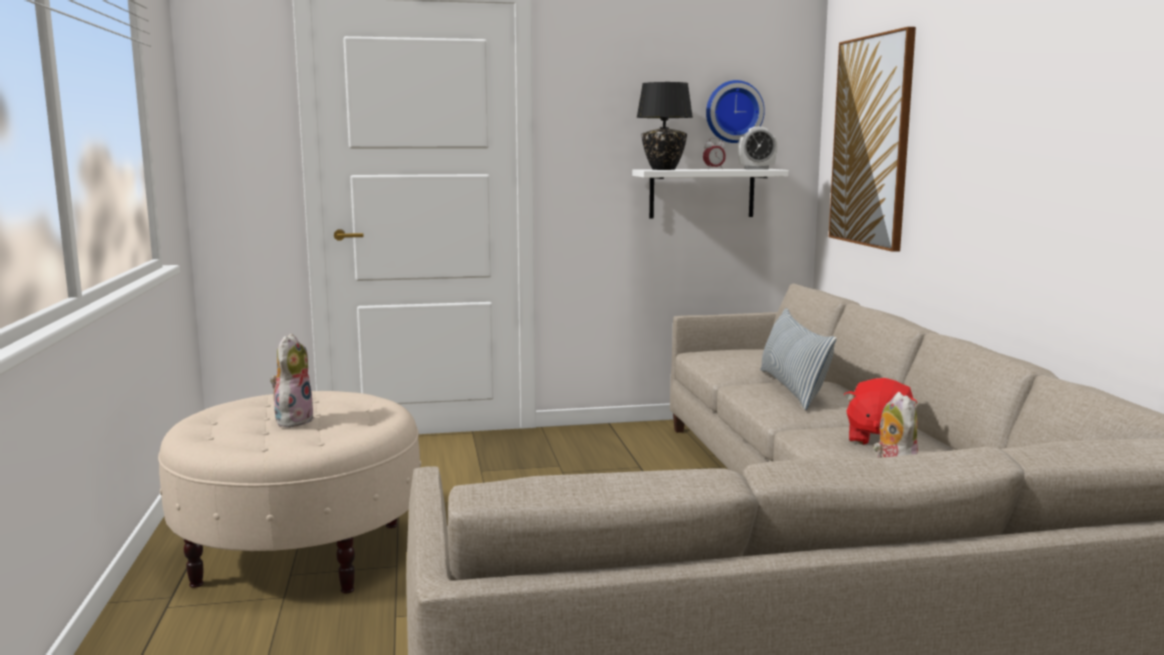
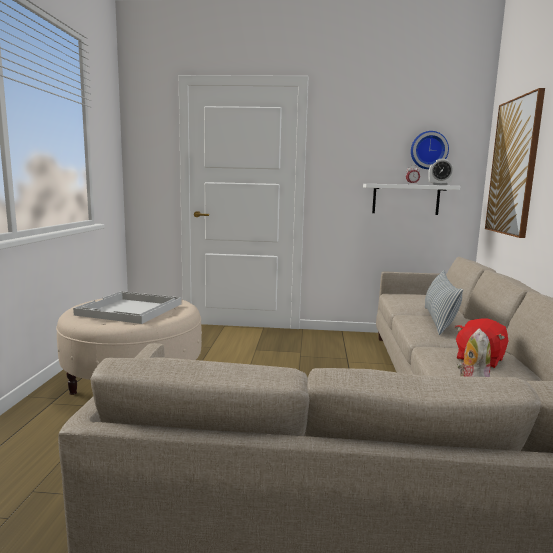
camera: 15 degrees right, 0 degrees up
(293, 420) = (130, 309): plush toy -> white tray
(663, 169) = (380, 183): black table lamp -> none

